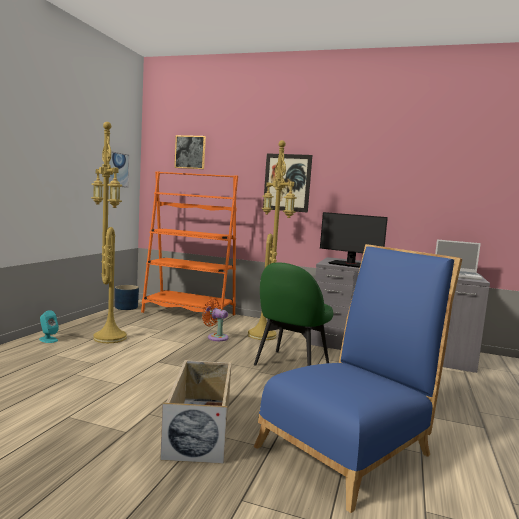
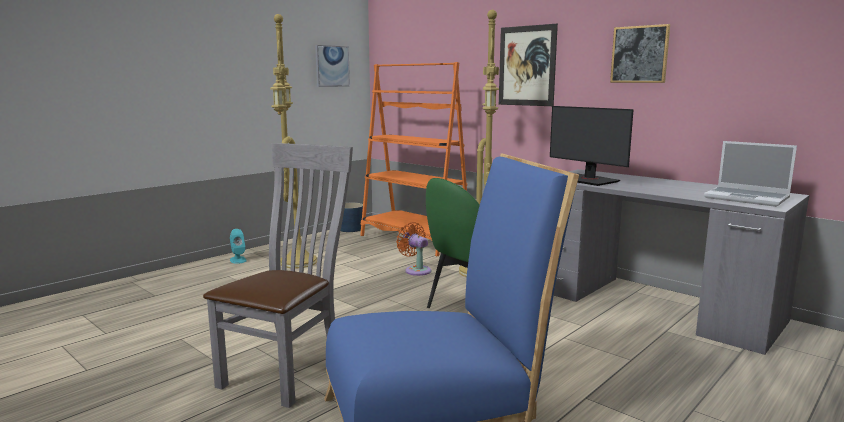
camera: 25 degrees right, 5 degrees up
(190, 152) = (417, 35): picture -> picture (639, 54)
(199, 428) = (288, 370): beige storage box -> grey chair

